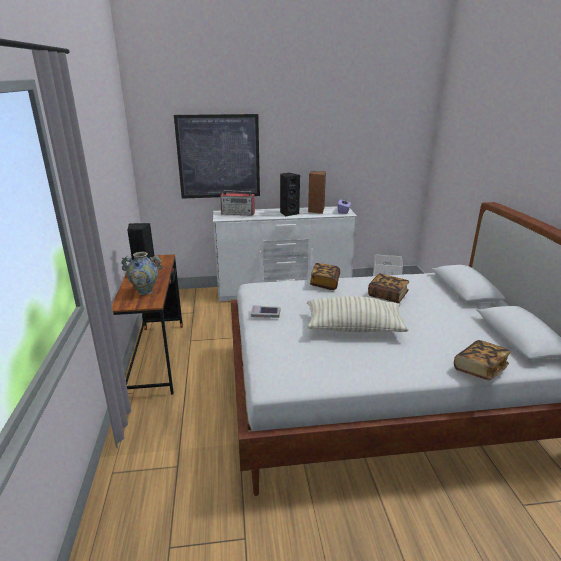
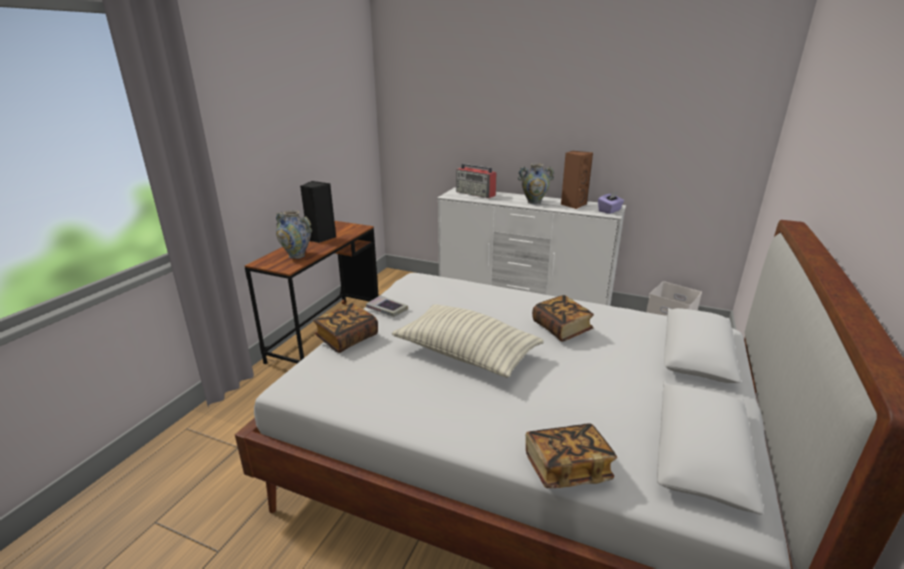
camera: 30 degrees right, 0 degrees up
(218, 157) = (465, 122): picture -> none
(288, 213) = (534, 202): black speaker -> vase
(325, 283) = (500, 293): book -> book (347, 338)

